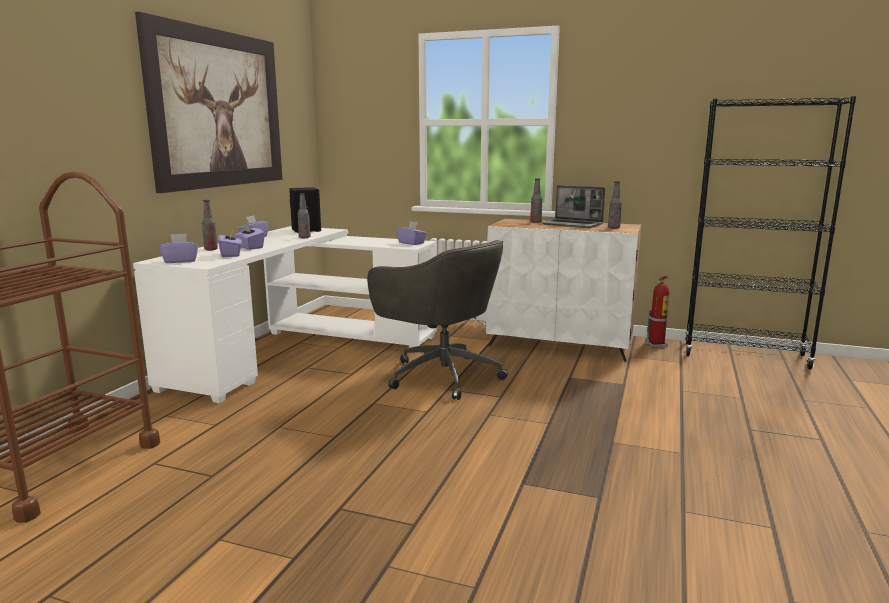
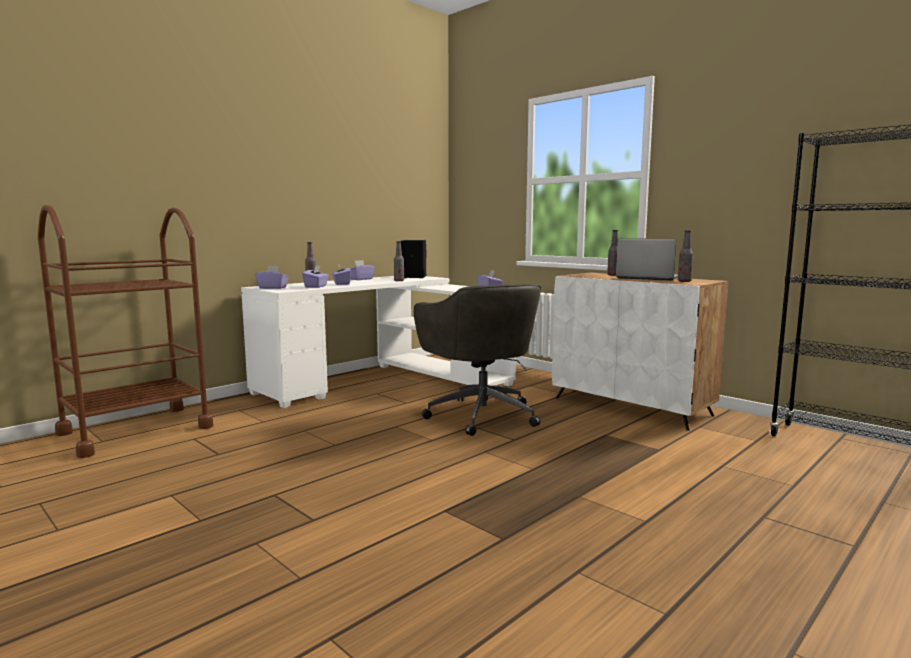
camera: 25 degrees right, 5 degrees down
(218, 109) = (339, 171): picture -> none
(572, 224) = (646, 278): laptop -> laptop turned 150 degrees clockwise
(656, 345) = (746, 421): fire extinguisher -> none

